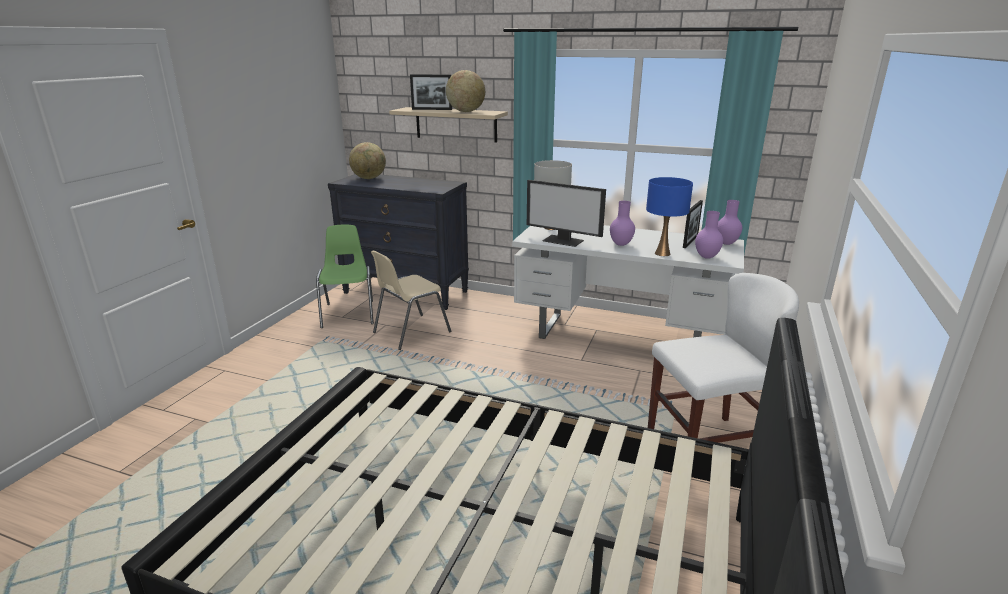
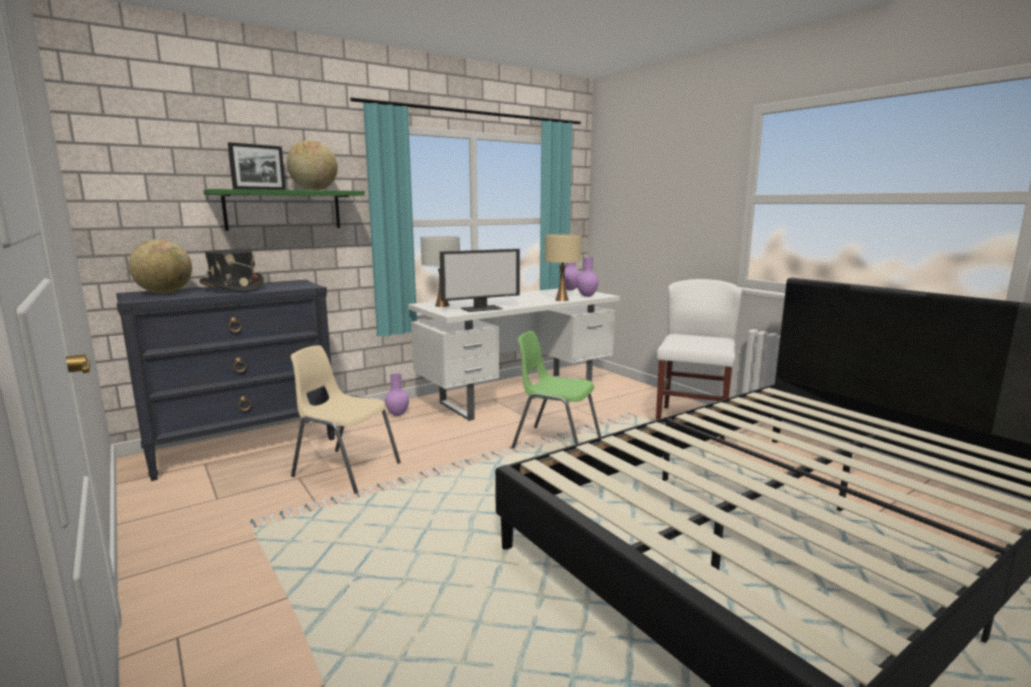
camera: 55 degrees left, 10 degrees down
(349, 313) = (219, 492): green chair -> green chair (555, 442)
(402, 182) = (232, 289): none -> black hat
(410, 332) = (345, 469): beige chair -> beige chair turned 120 degrees clockwise
(456, 124) = (283, 210): beige shelf -> green shelf
(621, 244) = (524, 302): purple vase -> purple vase (398, 414)
(662, 253) = (562, 300): blue table lamp -> beige table lamp
(690, 241) = (551, 292): picture frame -> none

